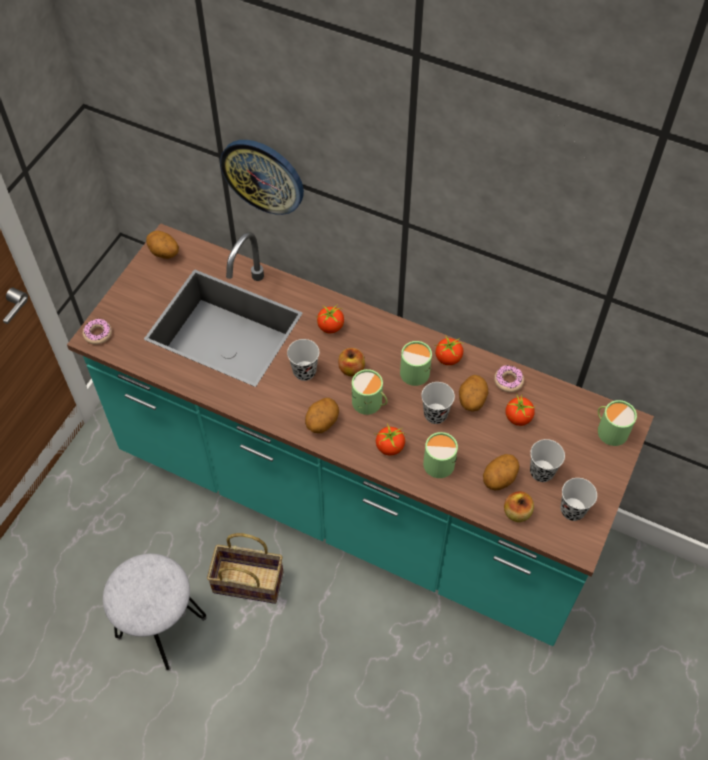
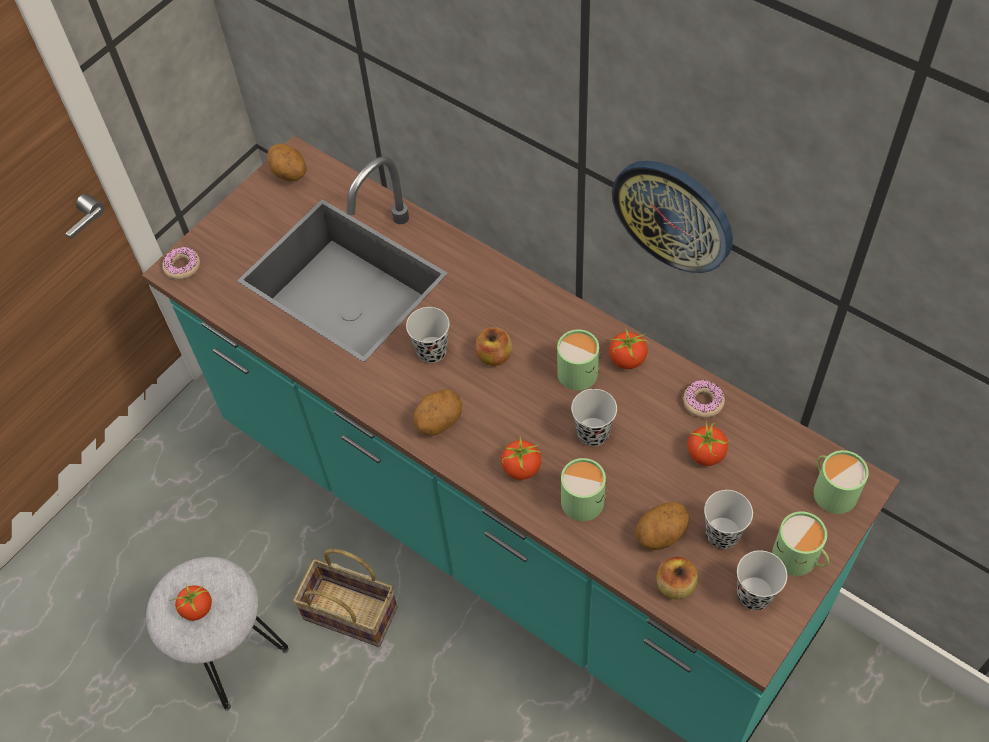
camera: 15 degrees right, 0 degrees up
(263, 175) = (407, 83): wall clock -> wall clock (673, 214)
(330, 327) = (479, 297): tomato -> tomato (197, 609)
(370, 403) = (508, 405): green mug -> green mug (799, 558)
(471, 400) = (646, 421): potato -> none

